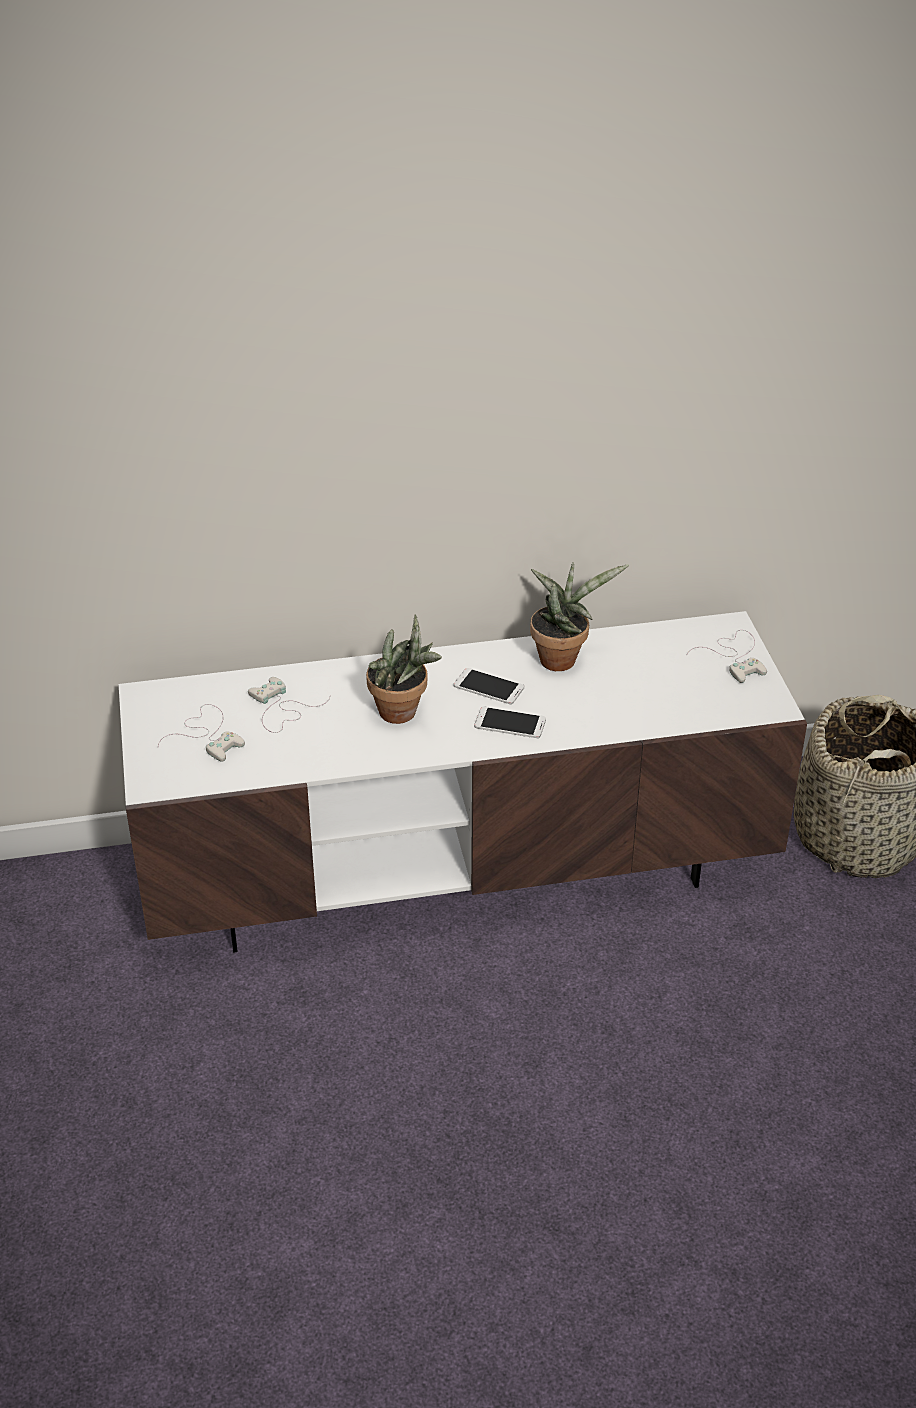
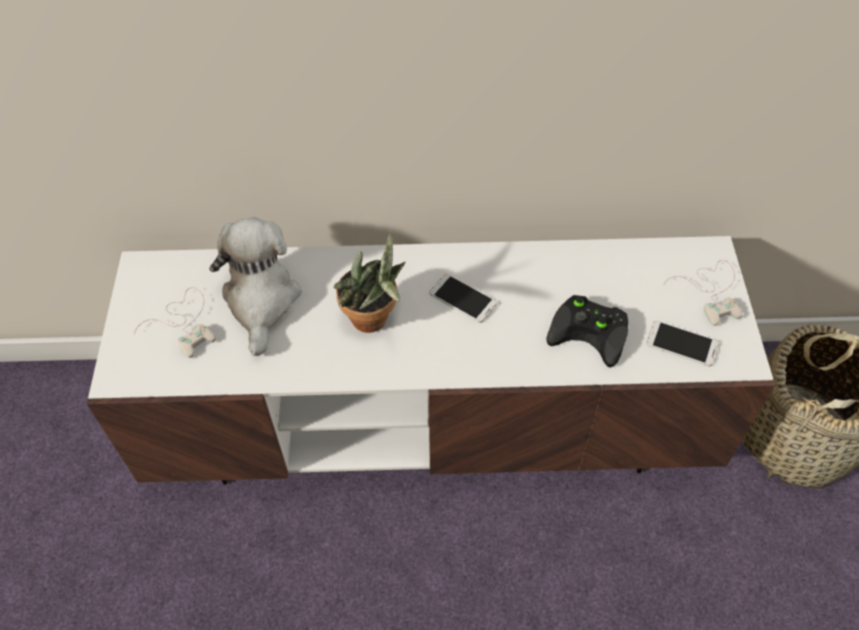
camera: 10 degrees right, 15 degrees up
(281, 709) = (261, 300): white game controller -> plush toy
(510, 723) = (474, 346): phone -> phone (681, 344)
(562, 658) = (540, 272): potted plant -> none
(623, 700) = (592, 331): none -> black game controller

